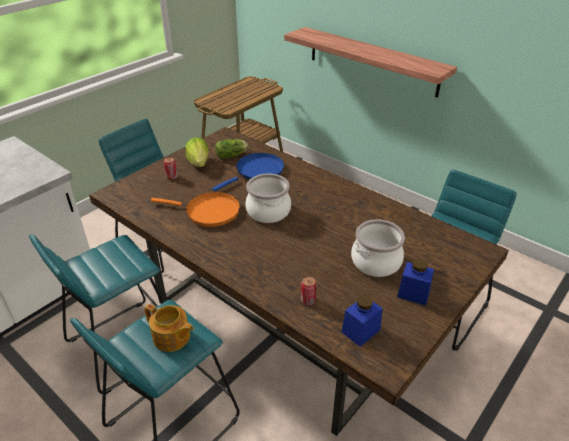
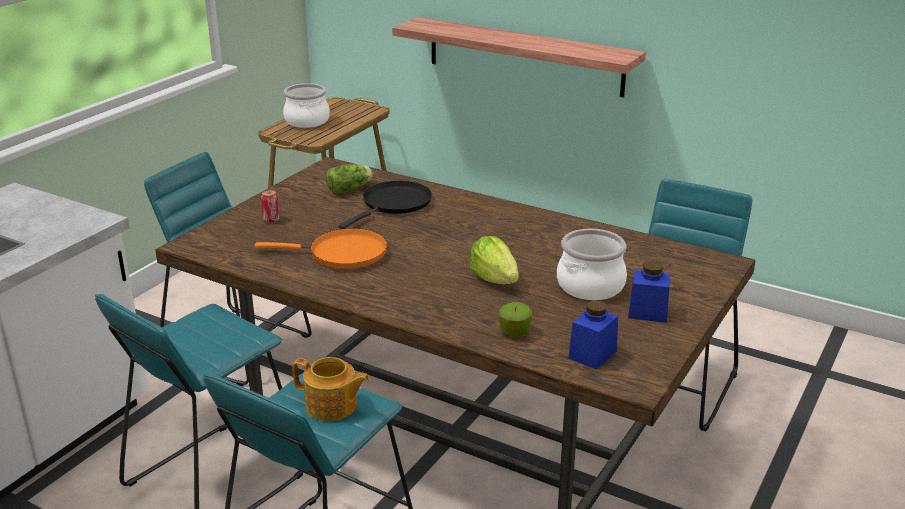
camera: 10 degrees left, 10 degrees down
(199, 163) = (305, 201): lettuce -> lettuce (494, 279)
(257, 171) = (394, 204): blue frying pan -> black frying pan
(268, 211) = (426, 246): cooking pot -> cooking pot (306, 121)
(308, 300) = (514, 332): can -> apple

